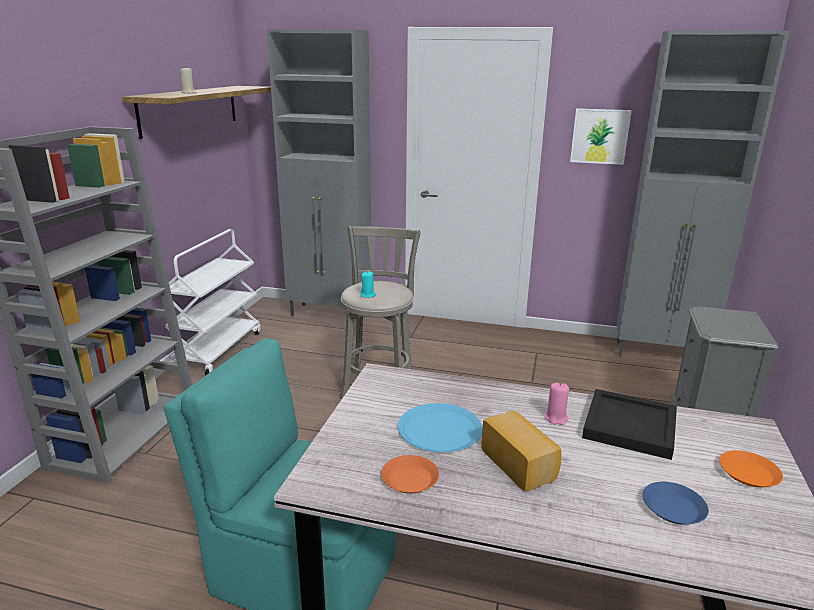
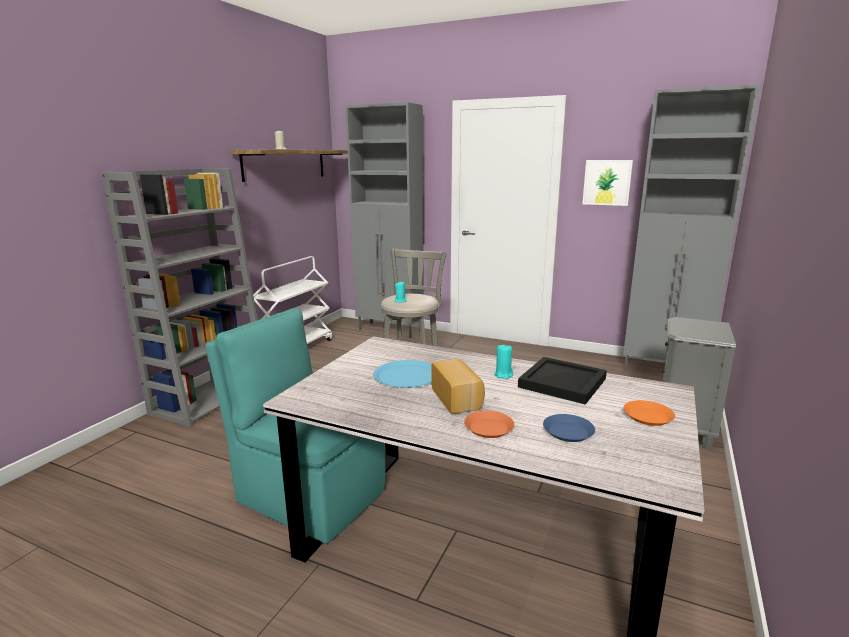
camera: 10 degrees right, 5 degrees down
(410, 479) = (367, 401): orange plate -> orange plate (489, 428)
(556, 418) = (503, 375): pink candle -> turquoise candle

